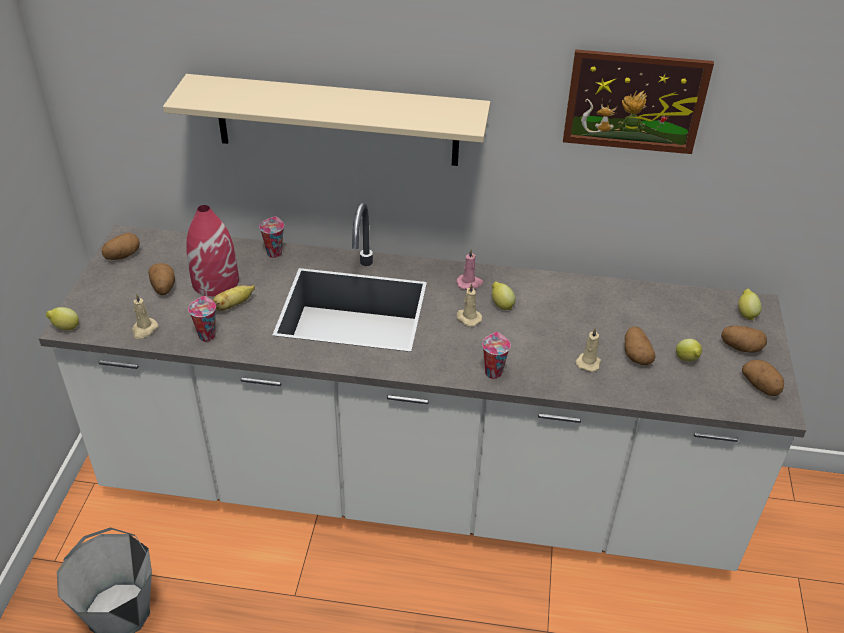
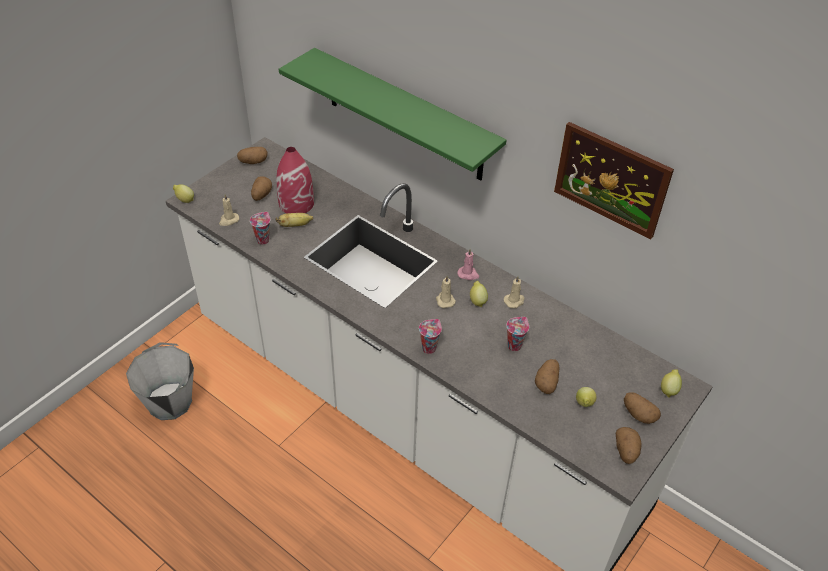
camera: 30 degrees right, 5 degrees up
(274, 252) = (350, 196): cup -> cup (514, 345)
(337, 120) = (404, 115): beige shelf -> green shelf
(588, 362) = (505, 372): beige candle -> beige candle (514, 301)

